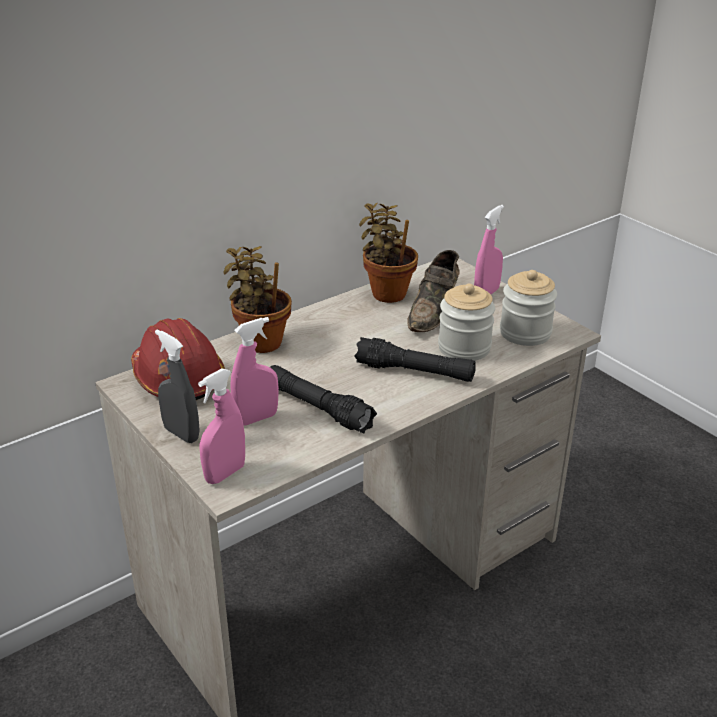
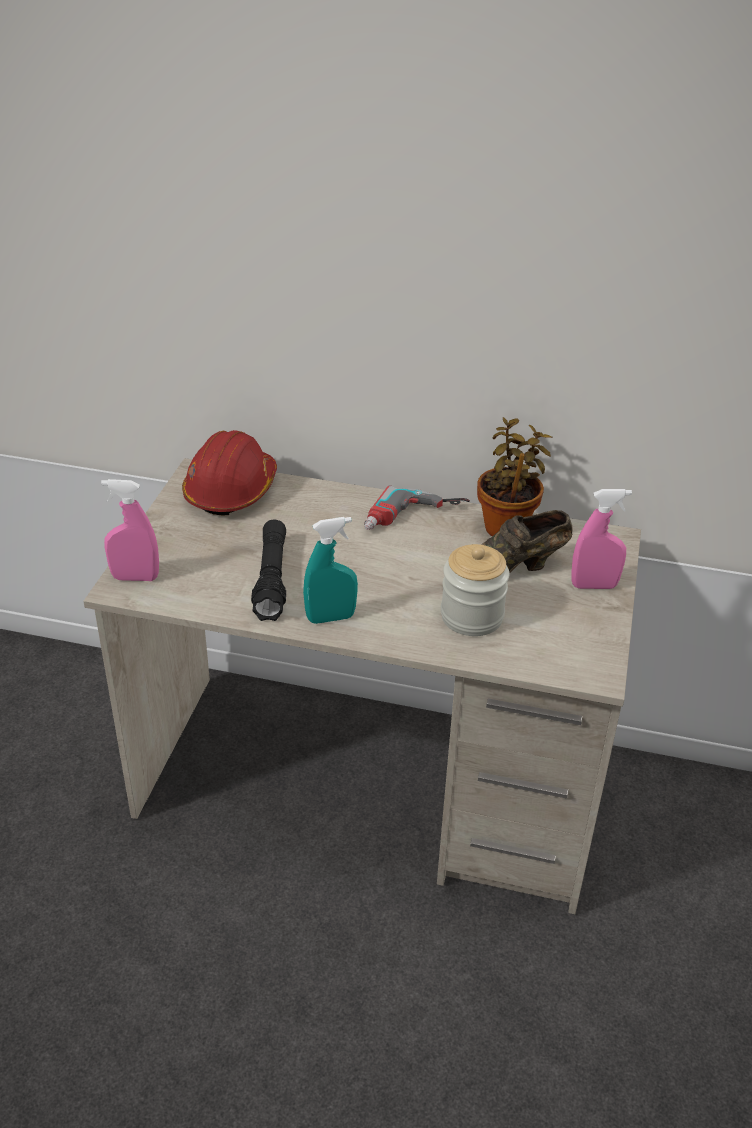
camera: 50 degrees right, 5 degrees up
(181, 434) = (162, 531): grey spray bottle -> none
(256, 418) = (222, 555): pink spray bottle -> none
(261, 341) = (333, 500): potted plant -> none
(332, 321) = (415, 520): none -> power drill
(396, 403) = (330, 618): none -> turquoise spray bottle
(415, 372) = (392, 605): black flashlight -> none
(525, 333) = (553, 644): jar -> none

